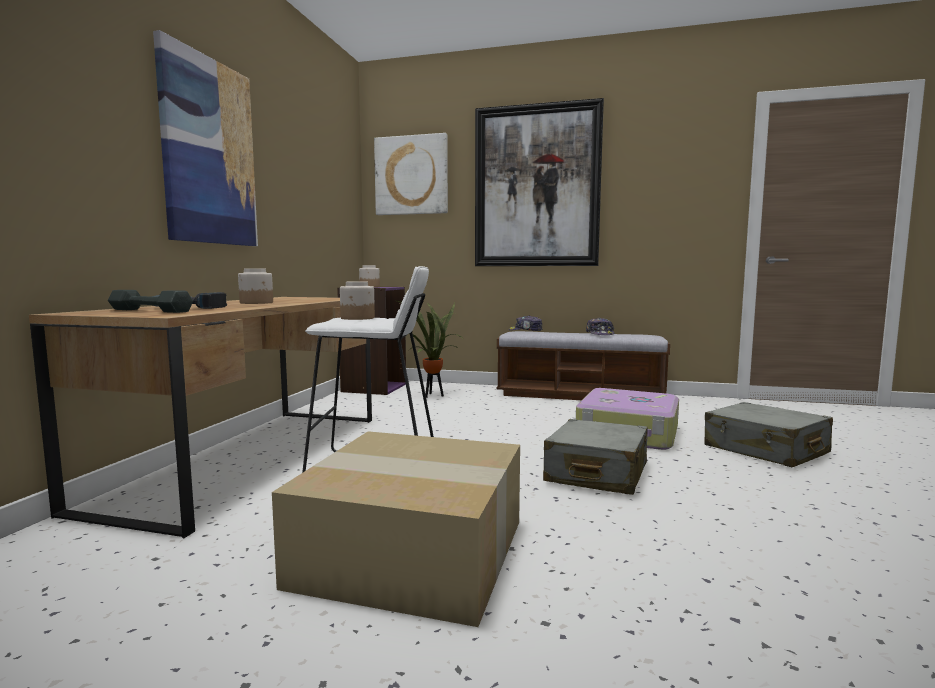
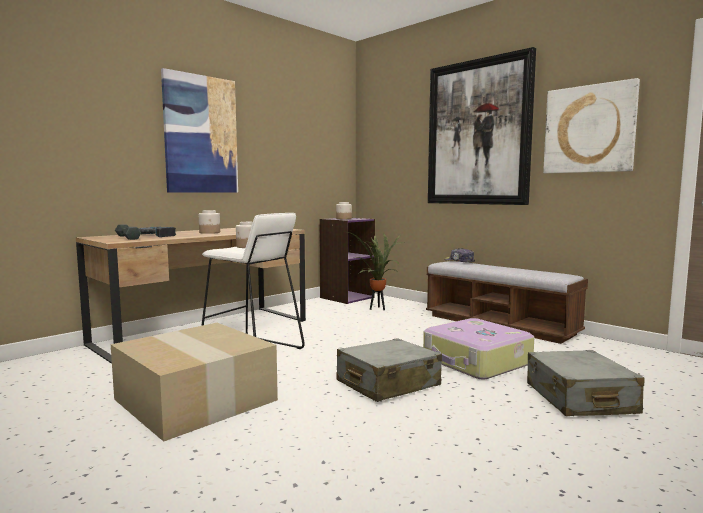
camera: 30 degrees right, 0 degrees up
(411, 175) = (387, 128): picture -> picture (589, 129)
(600, 334) = (516, 269): cap -> none

